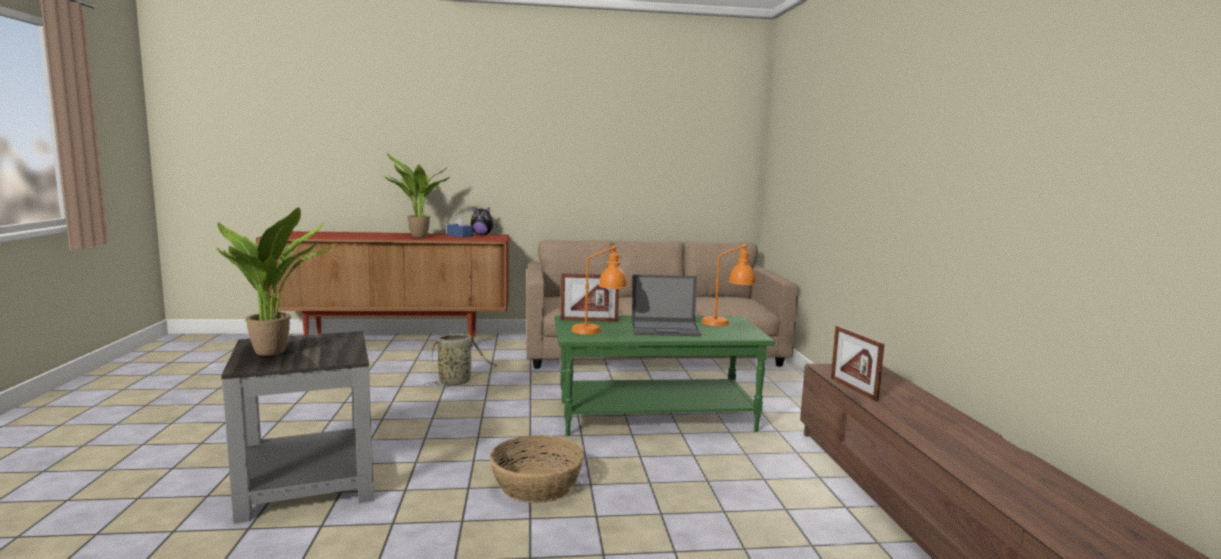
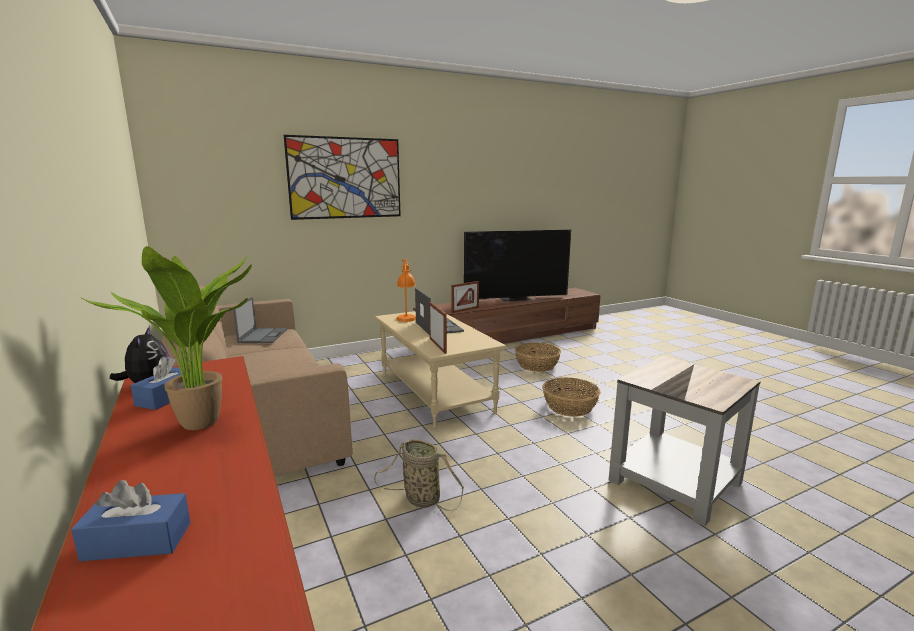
camera: 110 degrees left, 5 degrees up
(276, 352) = (707, 384): potted plant -> none
(347, 234) = (137, 541): none -> blue tissue box
(599, 331) = (465, 339): orange table lamp -> none
(655, 415) = (433, 392): green coffee table -> beige coffee table
(732, 303) = (263, 336): none -> laptop
(732, 513) = (536, 365): none -> basket
(854, 133) = (345, 178): none -> picture
(989, 453) = (516, 298): none -> television

